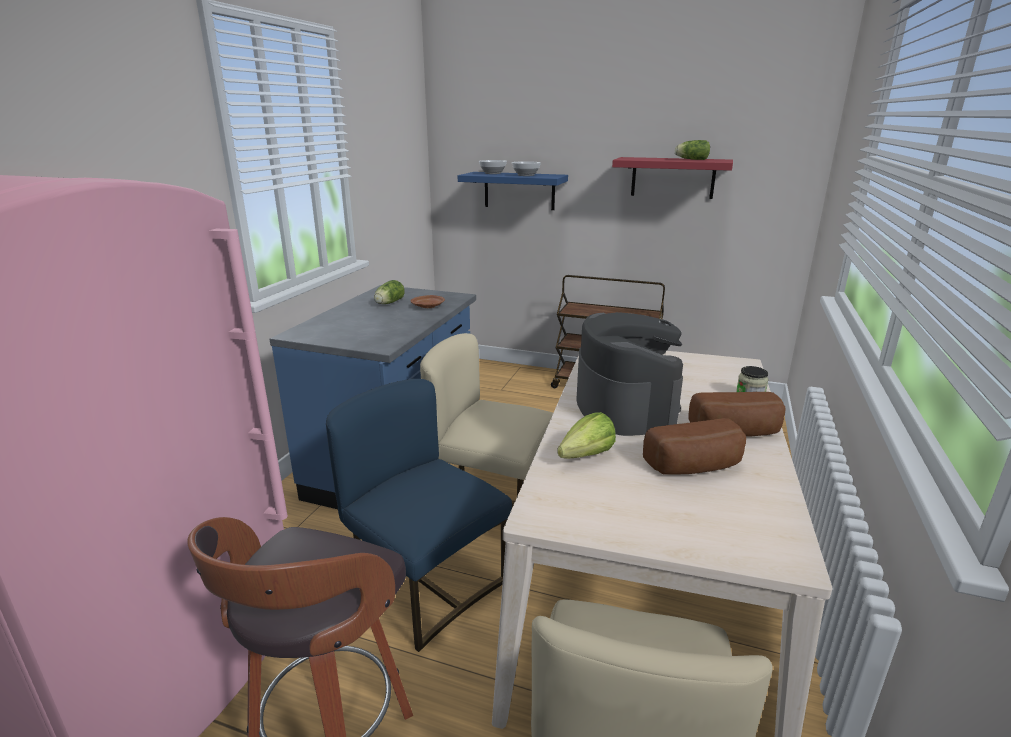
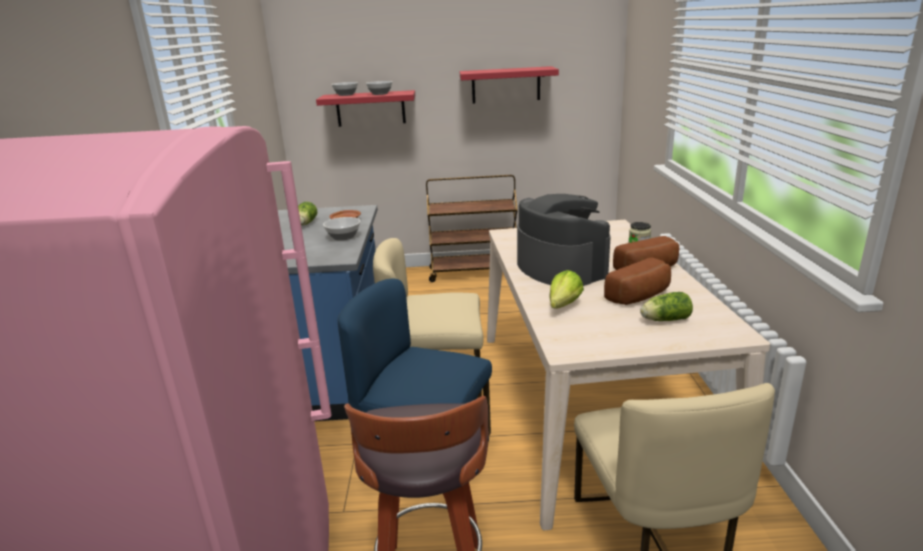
camera: 20 degrees left, 0 degrees up
(408, 323) = (344, 237): none -> bowl
(519, 190) = (370, 108): blue shelf -> red shelf
(691, 159) = (522, 69): lettuce -> lettuce (664, 320)

